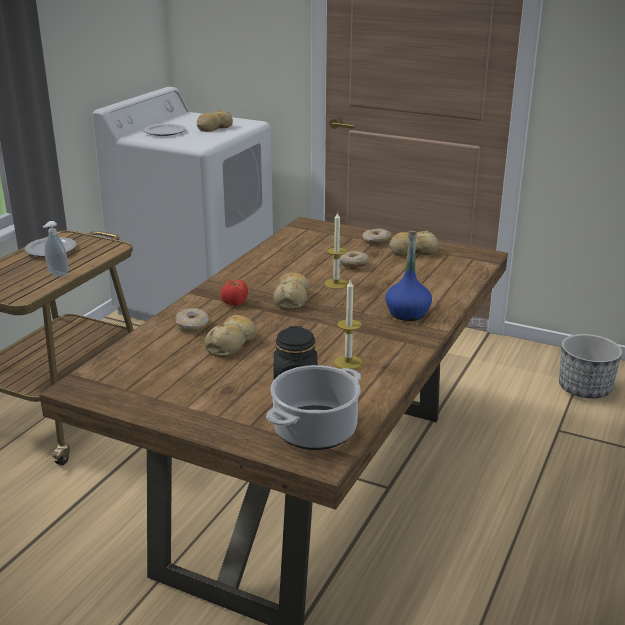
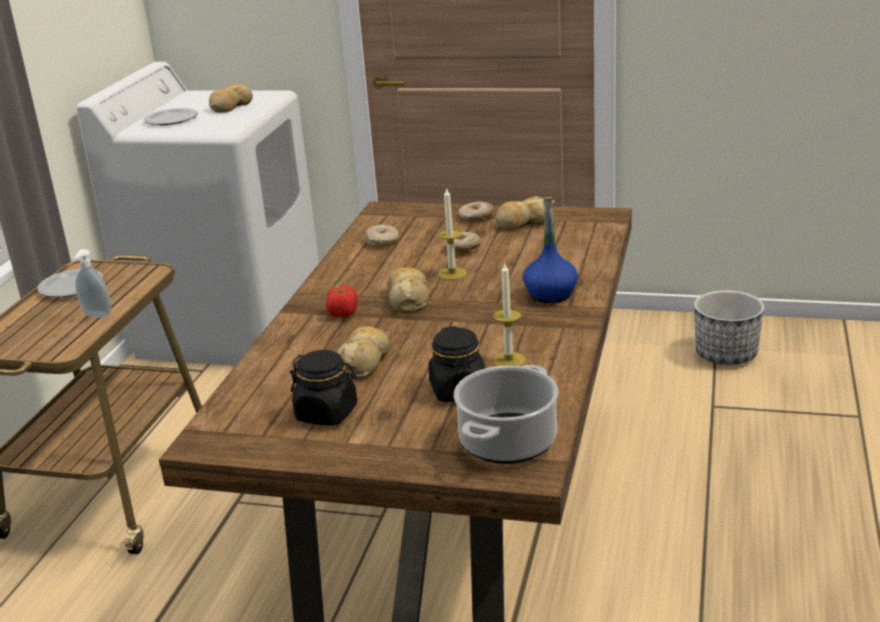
camera: 10 degrees left, 0 degrees up
(183, 381) = (327, 413): none -> black jar
(192, 326) = (305, 349): donut -> donut (382, 242)

